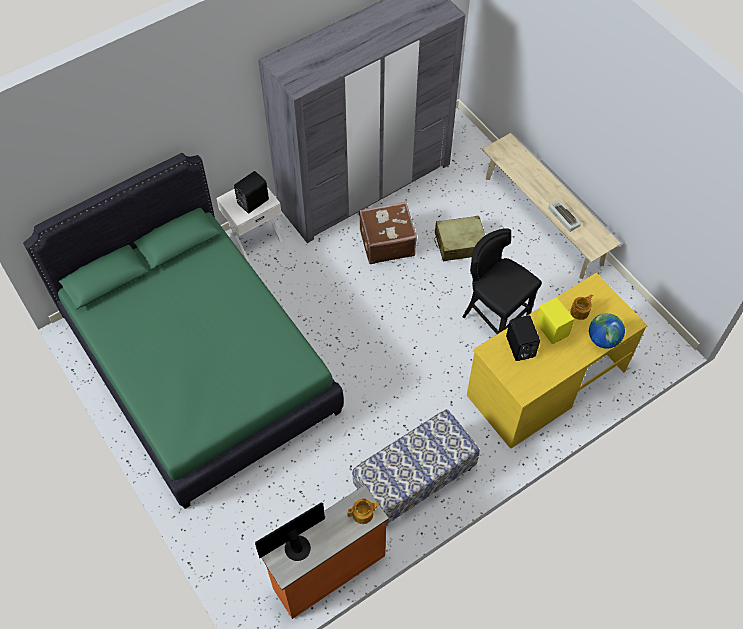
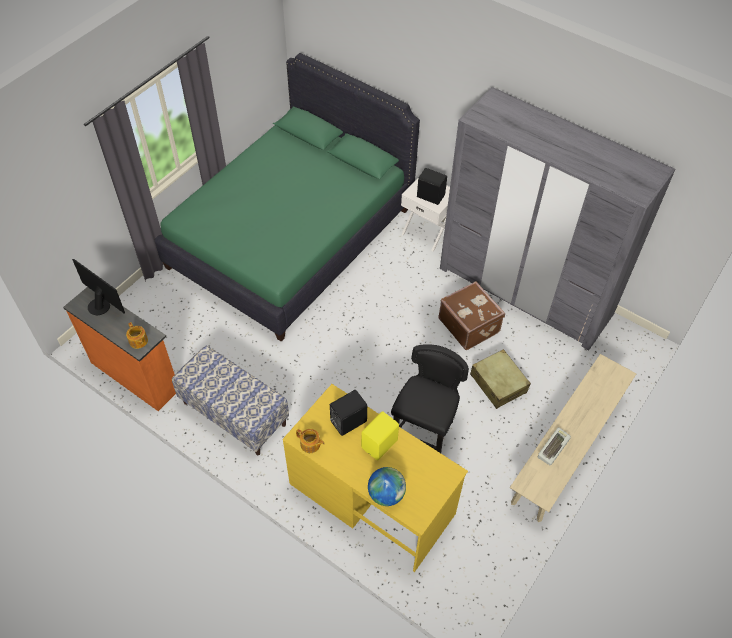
camera: 70 degrees right, 5 degrees down
(580, 311) = (411, 465): teapot -> teapot (310, 444)

